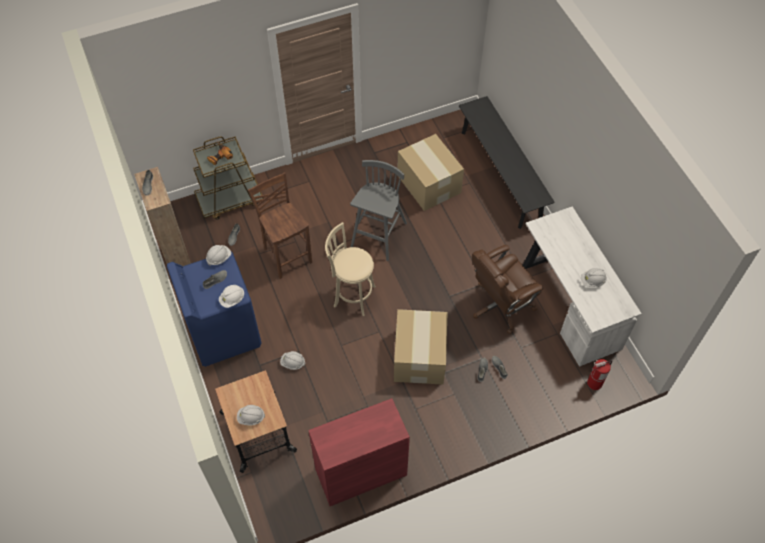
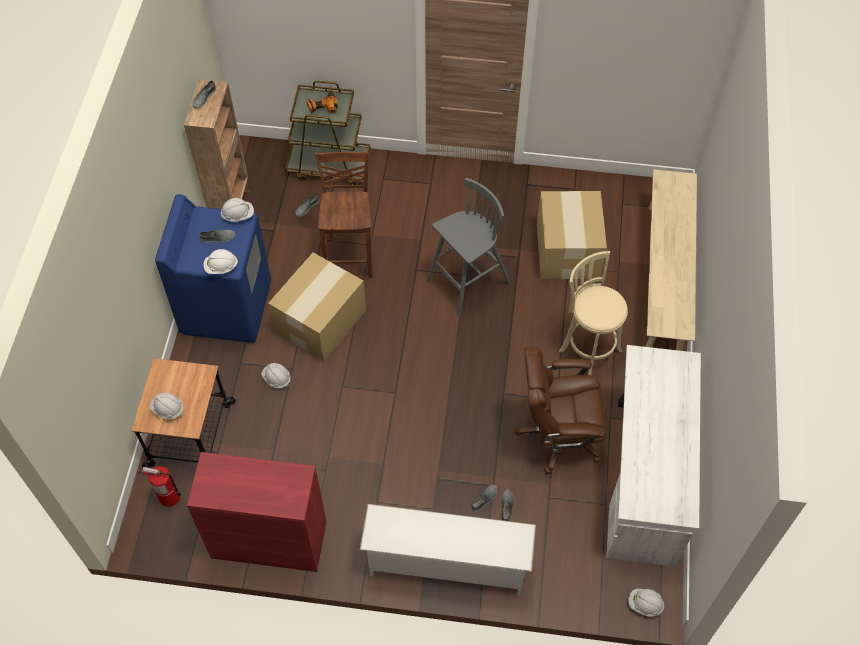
camera: 30 degrees right, 0 degrees up
(352, 296) = (391, 336): beige stool -> beige stool (588, 348)
(419, 357) = (420, 446): cardboard box -> cardboard box (319, 322)
(486, 424) = (446, 565): none -> white shoe rack
(500, 175) = (664, 280): black bench -> beige bench
(592, 281) = (662, 456): white hard hat -> white hard hat (645, 605)
(594, 383) = (611, 588): fire extinguisher -> fire extinguisher (169, 497)

